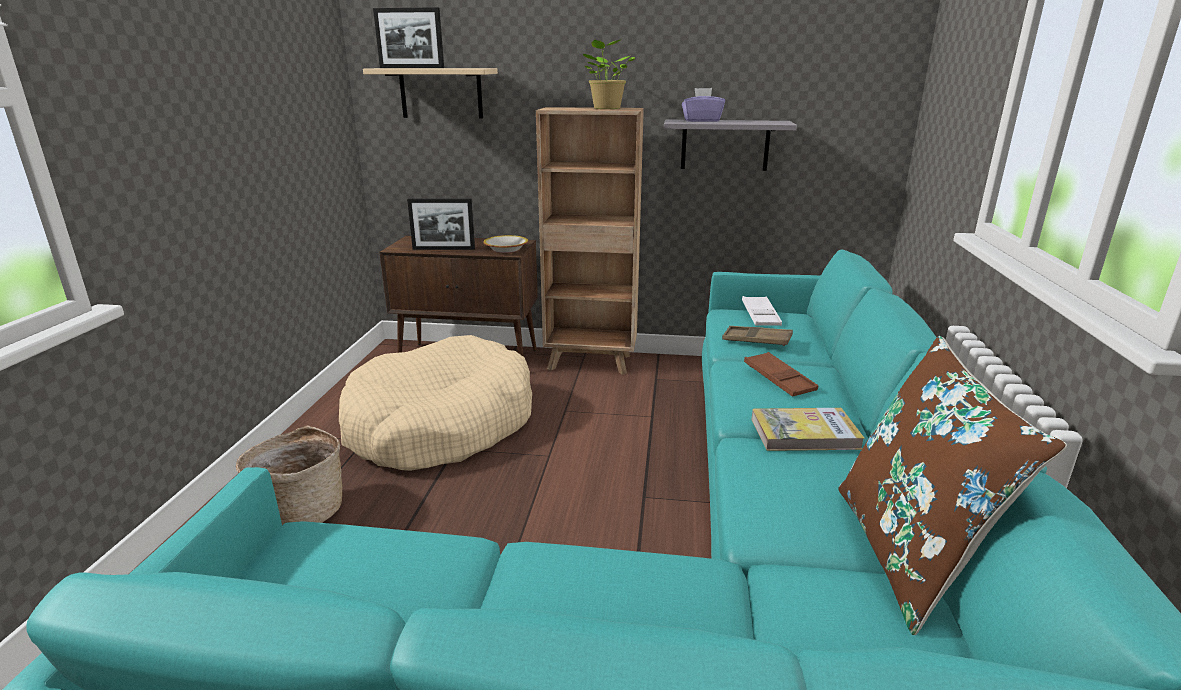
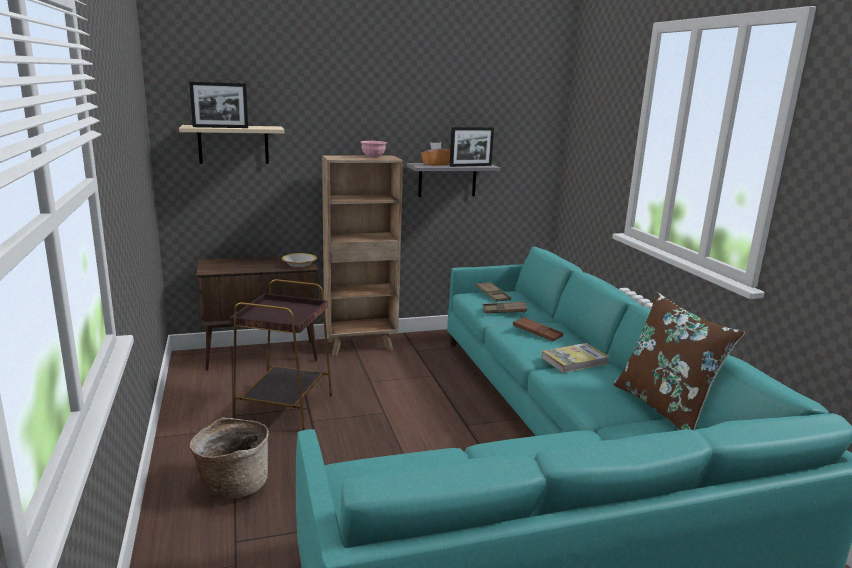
camera: 25 degrees left, 5 degrees down
(440, 424) = (285, 407): beige dog bed -> brown side table
(443, 249) = (248, 268): picture frame -> picture frame (470, 166)
(606, 108) = (373, 157): potted plant -> pink bowl
(701, 121) = (435, 164): purple tissue box -> orange tissue box
(760, 315) = (492, 295): white tray -> brown tray

